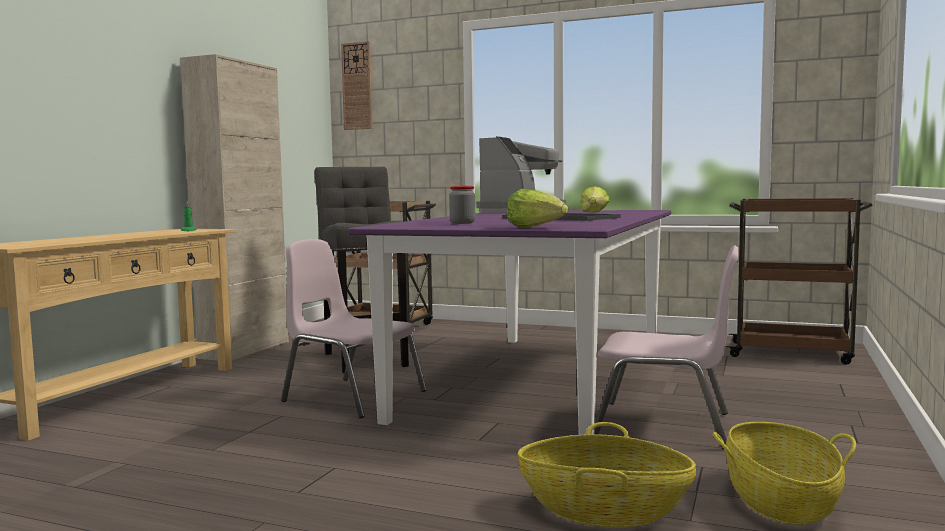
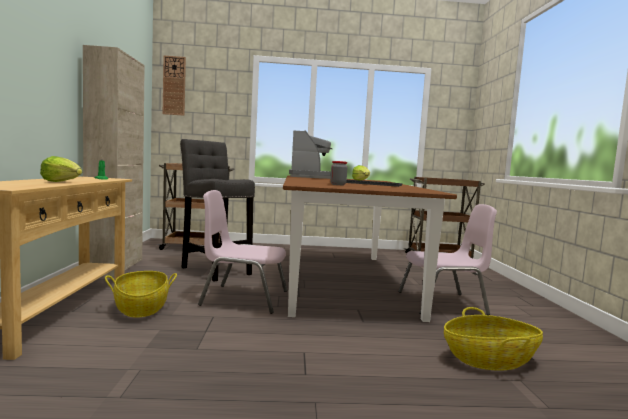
camera: 25 degrees left, 0 degrees up
(536, 227) = (407, 190): lettuce -> lettuce (62, 182)
(539, 381) = (342, 280): purple dining table -> brown dining table
(780, 500) = (552, 342): basket -> basket (141, 307)

